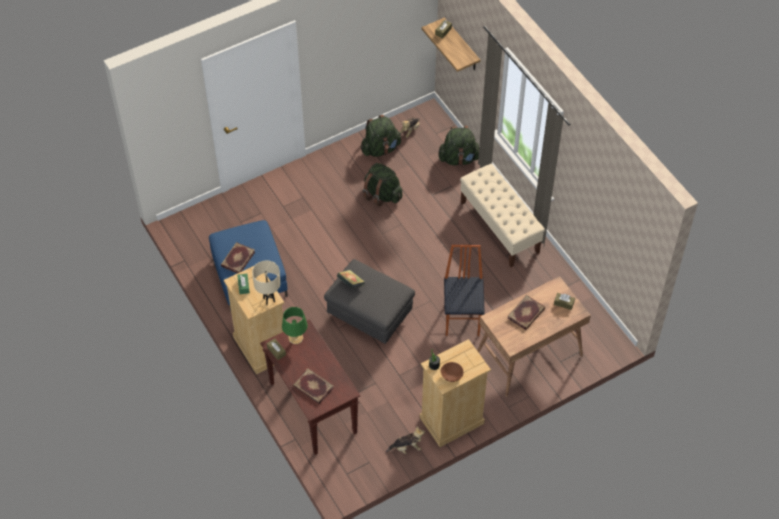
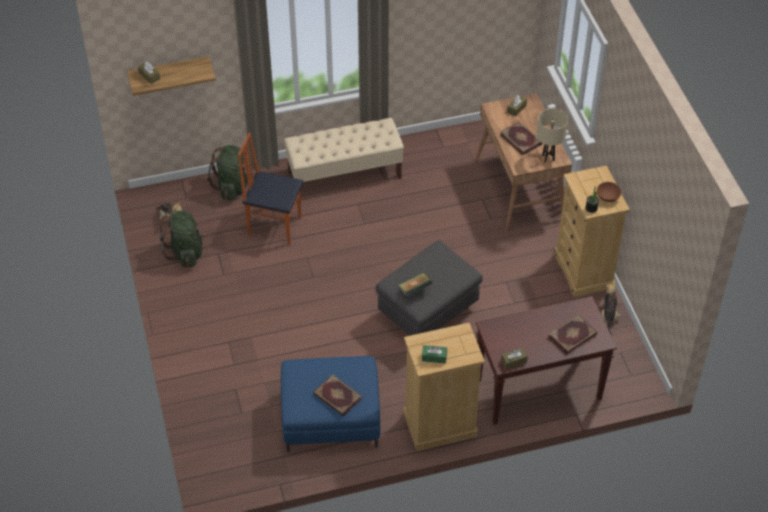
camera: 75 degrees left, 5 degrees down
(269, 300) = (462, 336): beige table lamp -> beige table lamp (548, 158)
(296, 338) = (499, 339): green table lamp -> none
(382, 195) = (256, 265): green backpack -> none
(463, 319) = (457, 233): chair -> chair (274, 225)

